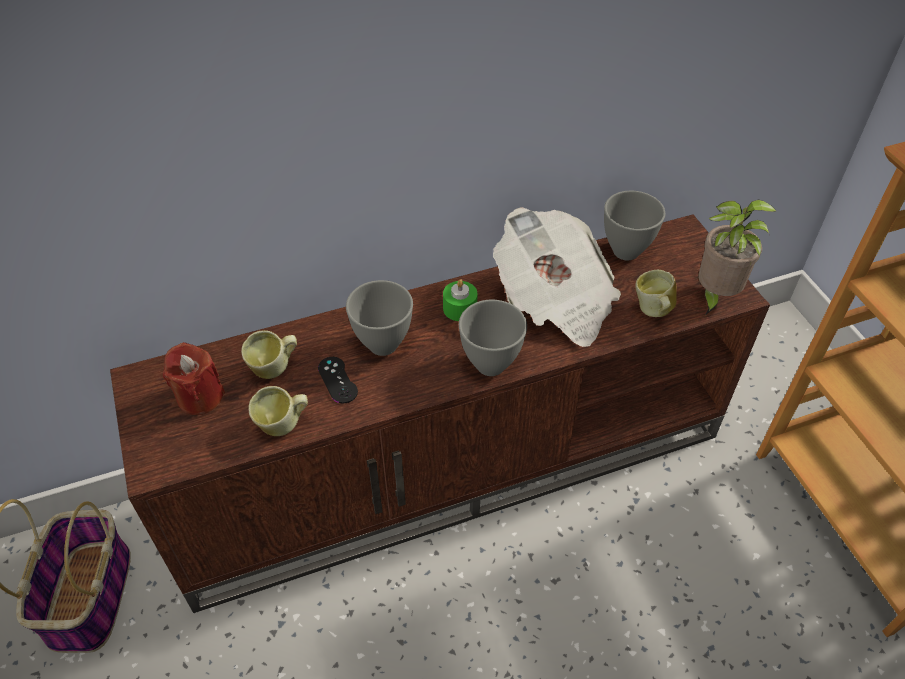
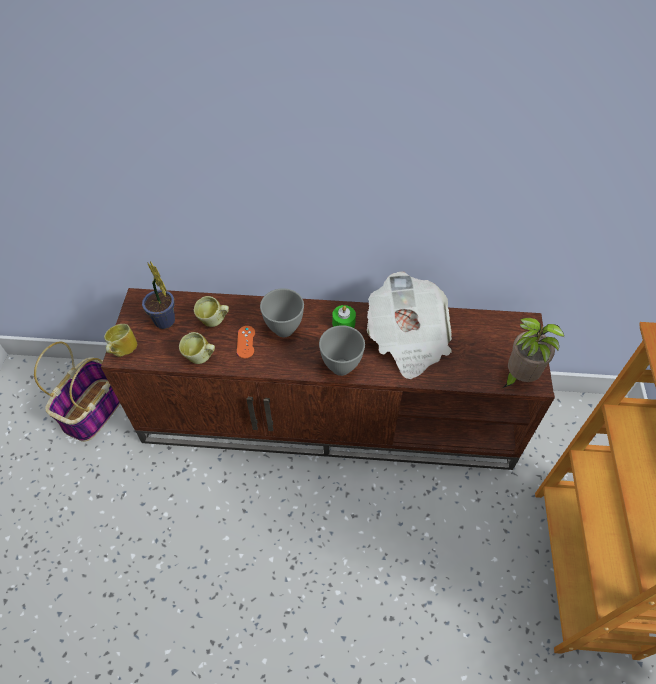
camera: 25 degrees right, 5 degrees up
(200, 397) = (166, 323): red candle -> potted plant
(337, 380) = (246, 342): black game controller -> orange game controller
(627, 251) = (476, 324): grey bowl -> none
(652, 312) = (467, 372): mug -> mug (123, 351)

